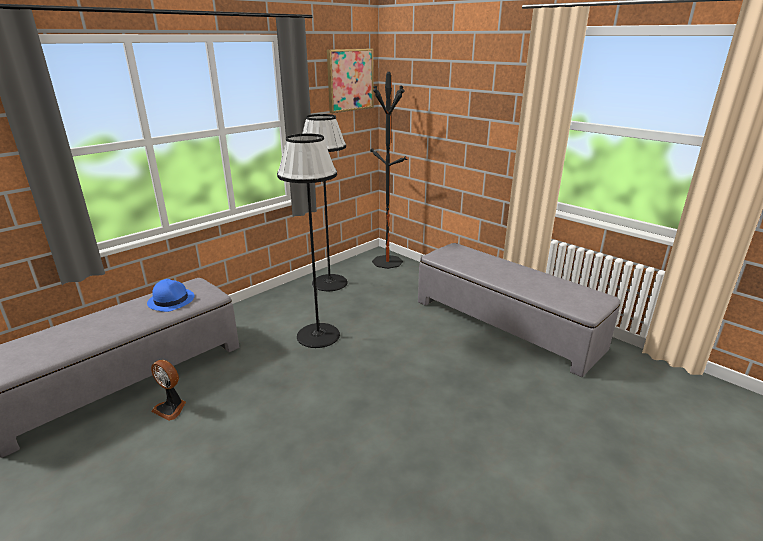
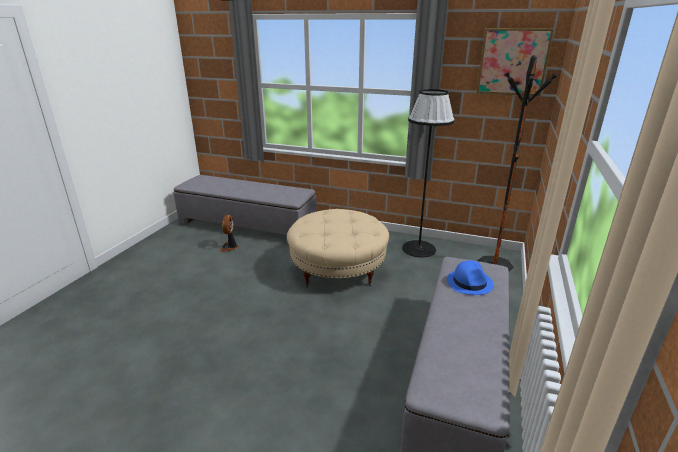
camera: 65 degrees right, 0 degrees up
(171, 300) = (277, 192): blue hat -> blue hat (469, 282)
(318, 335) = (337, 268): black floor lamp -> beige ottoman

